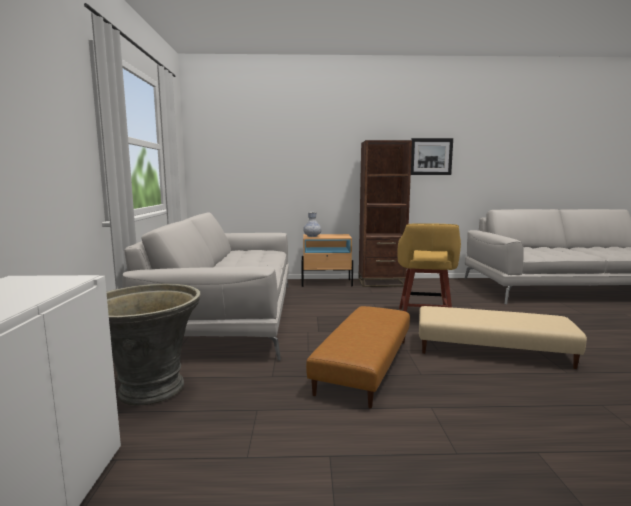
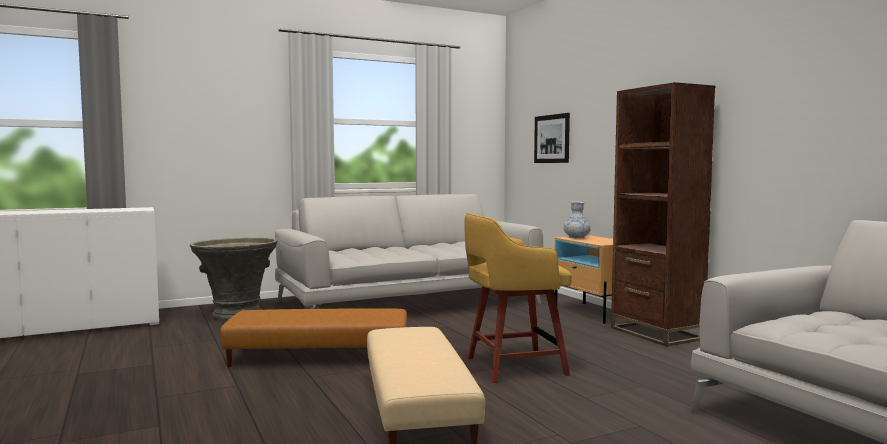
camera: 65 degrees right, 5 degrees down
(431, 156) = (769, 105): picture -> picture (551, 139)

